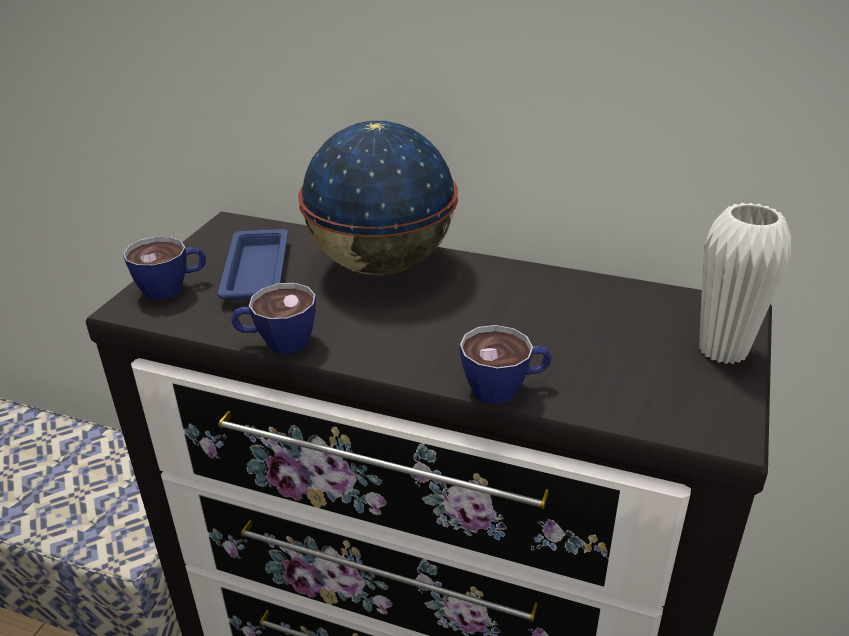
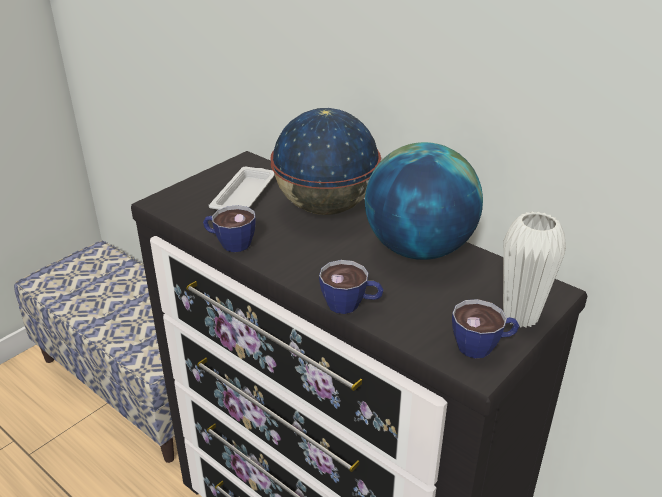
camera: 20 degrees right, 0 degrees up
(172, 287) = (189, 195): cup -> cup (483, 346)
(256, 270) = (245, 194): blue tray -> white tray
(540, 294) = (418, 249): none -> globe

